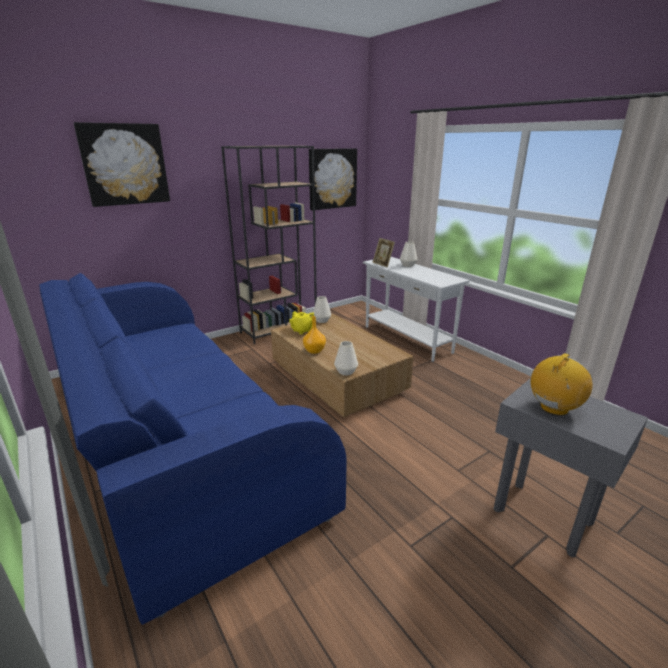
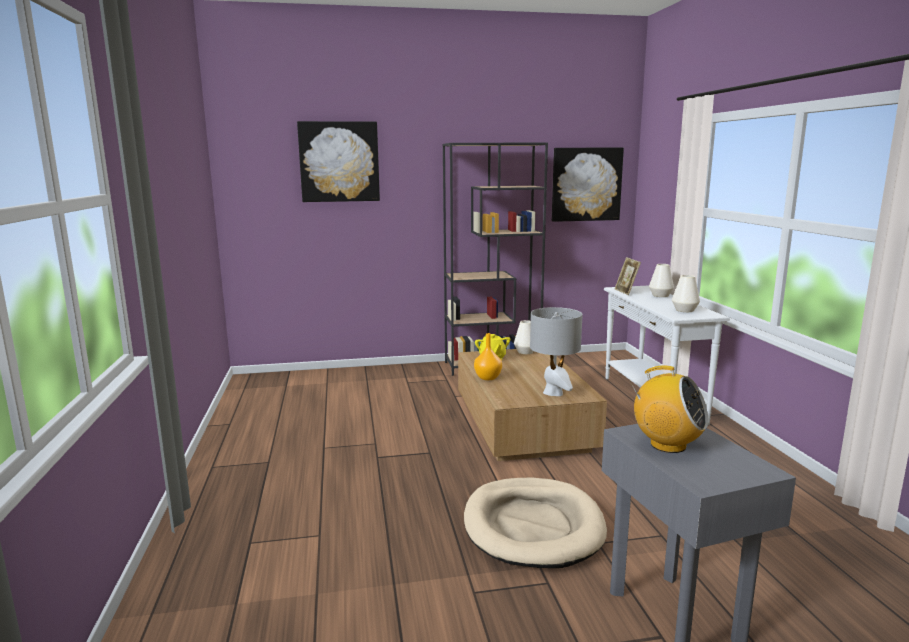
camera: 25 degrees right, 10 degrees down
(176, 437) = (311, 441): blue sofa -> none
(346, 371) = (505, 401): white vase -> white vase (685, 310)
(372, 356) = (553, 392): none -> grey table lamp
(408, 470) = (533, 526): none -> beige dog bed
(554, 408) = (667, 445): radio -> radio turned 45 degrees clockwise

